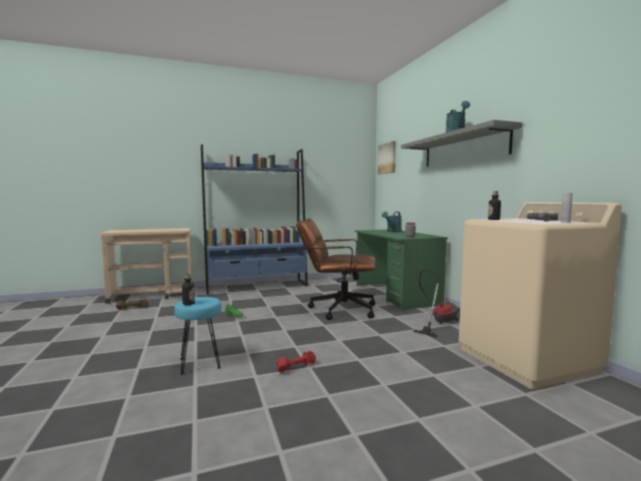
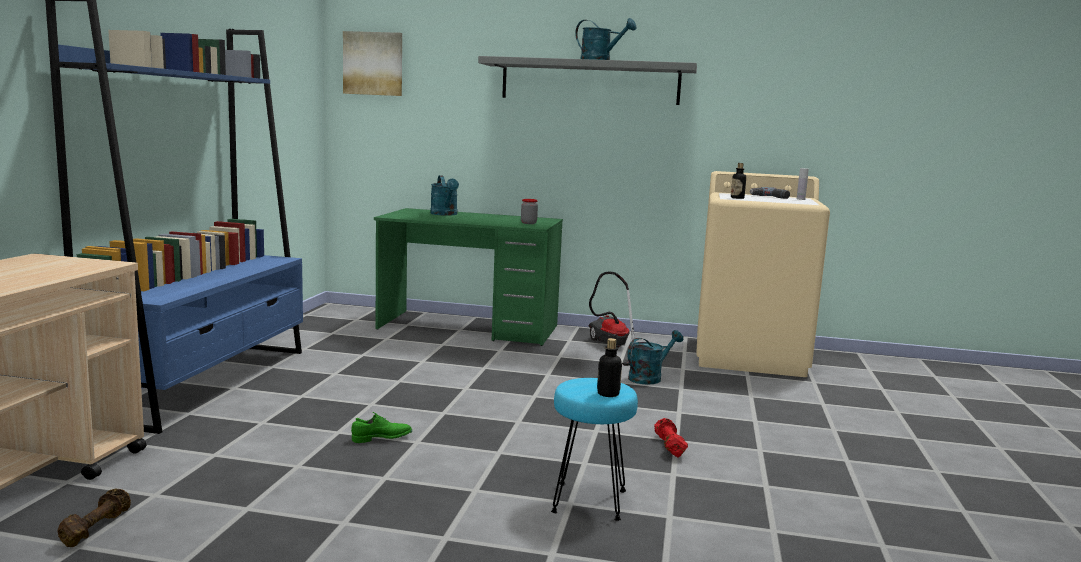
camera: 60 degrees left, 5 degrees up
(337, 309) = (476, 371): brown office chair -> none
(405, 341) = (649, 377): none -> turquoise watering can

